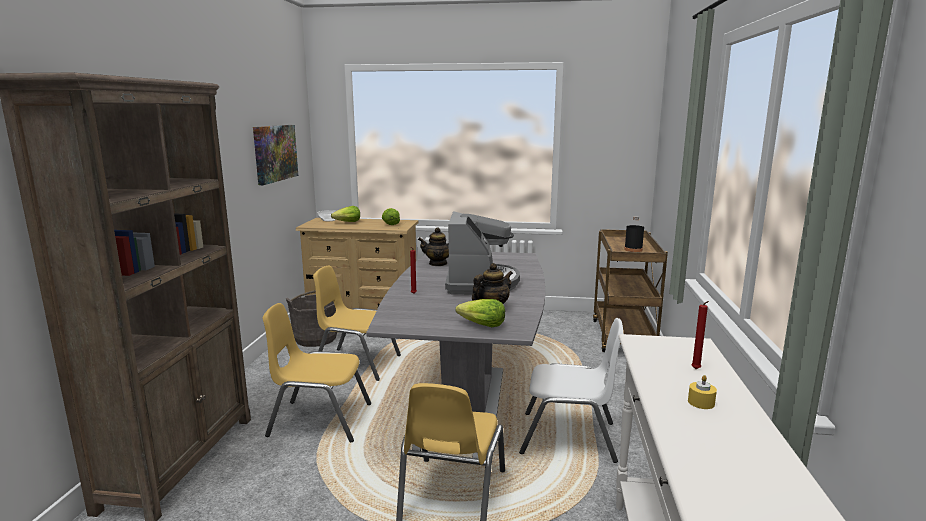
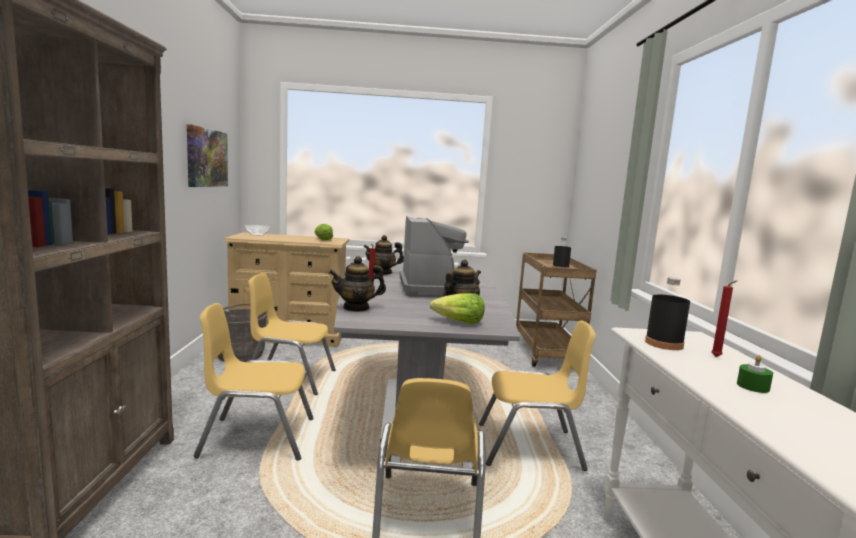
camera: 10 degrees left, 5 degrees down
(347, 222) = (277, 237): lettuce -> none
(394, 310) = (356, 308): none -> teapot
(568, 438) = (530, 447): white chair -> yellow chair
(655, 354) = (664, 344): none -> black bottle
(701, 402) = (753, 386): yellow candle -> green candle

